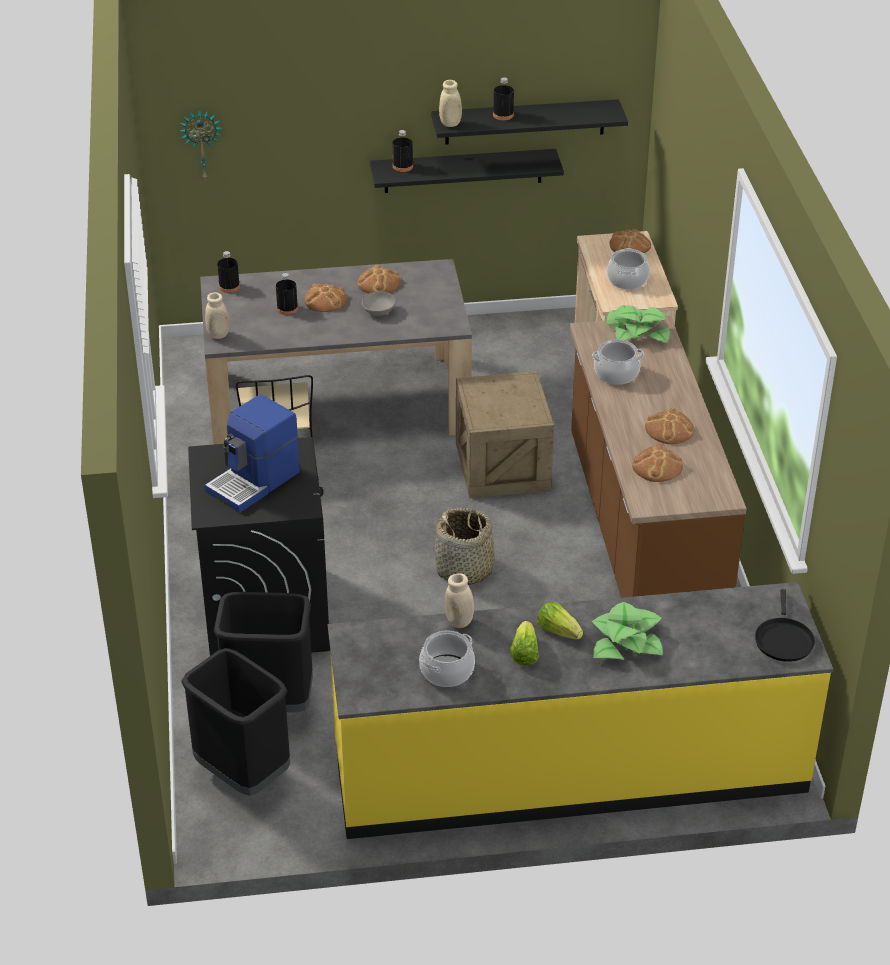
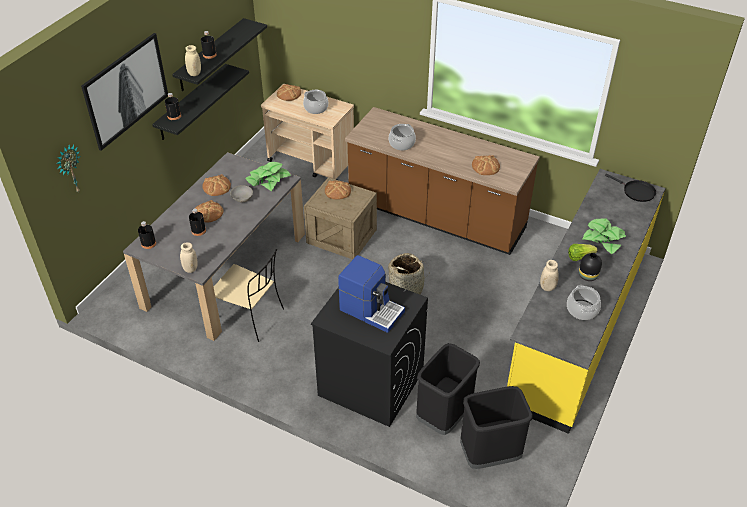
camera: 55 degrees left, 5 degrees up
(255, 482) = (371, 310): coffee machine -> coffee machine turned 45 degrees counterclockwise
(333, 92) = (126, 90): none -> picture
(524, 653) = (588, 276): lettuce -> black vase
(637, 331) = (375, 121): potted plant -> potted plant (268, 180)
(670, 429) = (461, 149): bread -> bread (337, 191)

